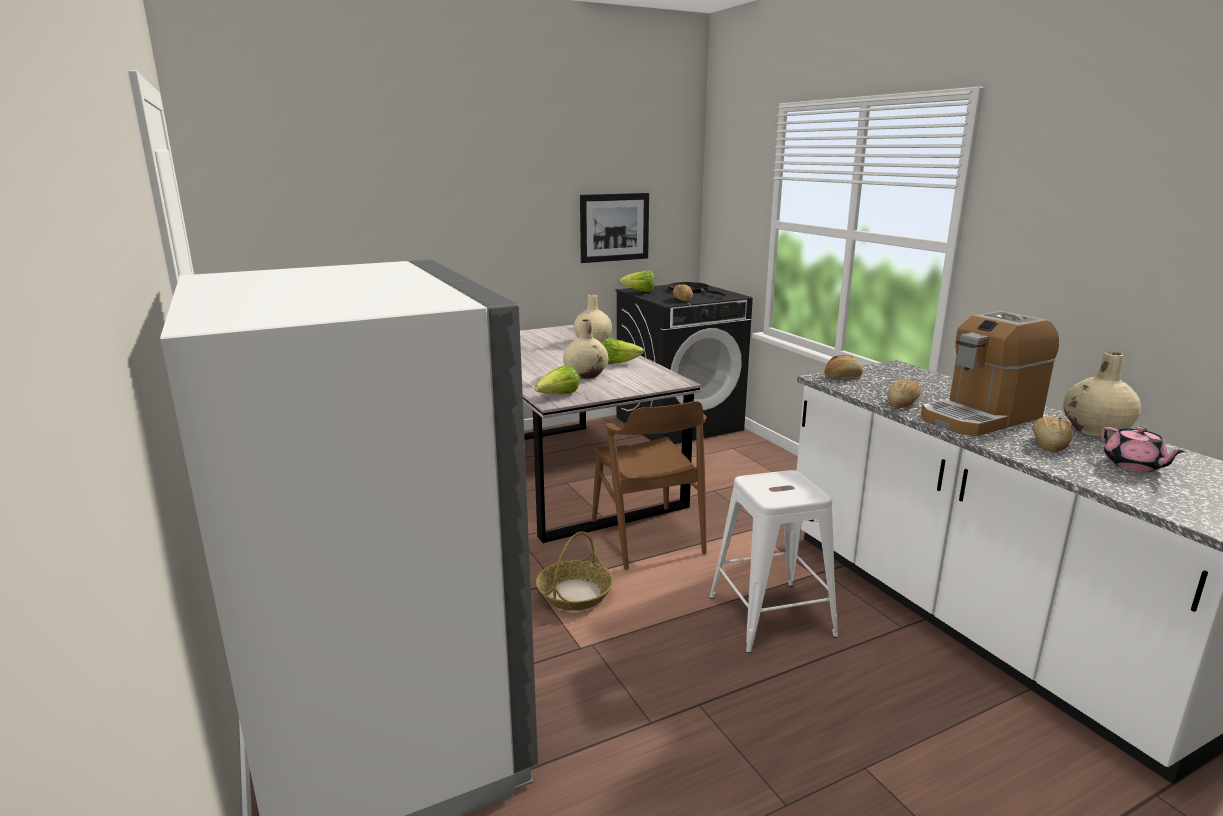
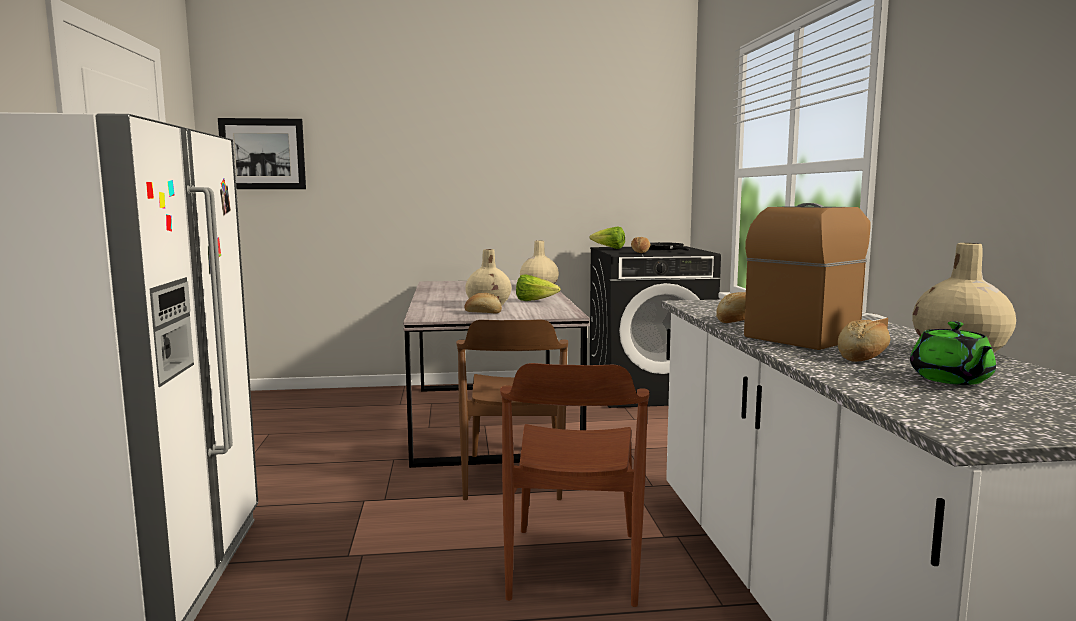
camera: 20 degrees right, 10 degrees down
(558, 396) = (435, 315): lettuce -> none
(575, 593) = (393, 511): basket -> none
(614, 227) = (591, 185): picture -> picture (262, 154)
(771, 616) = (573, 565): white stool -> brown chair
(842, 376) = (711, 303): bread -> bread (483, 312)
(980, 417) = (816, 334): coffee machine -> coffee machine turned 150 degrees clockwise
(1133, 466) = (951, 379): pink teapot -> green teapot

